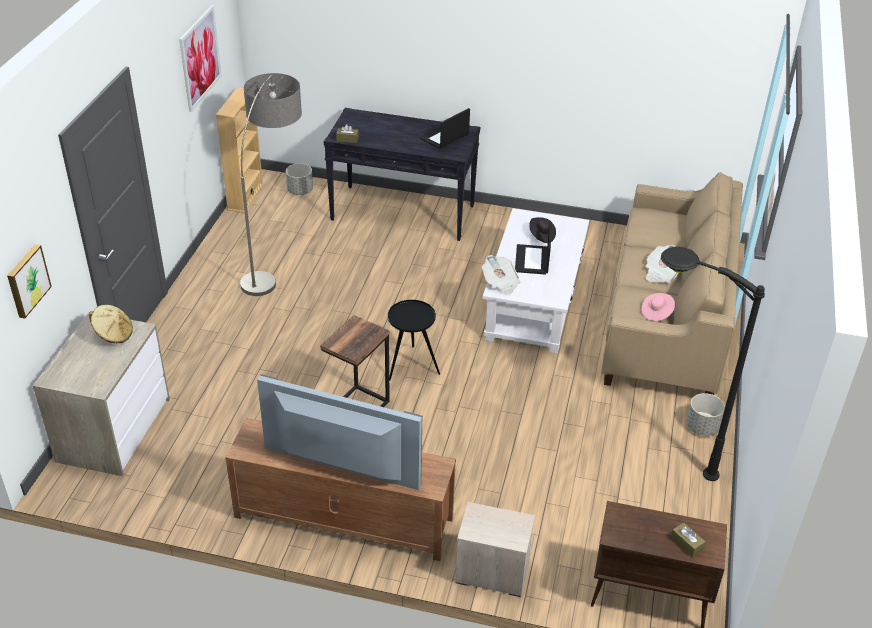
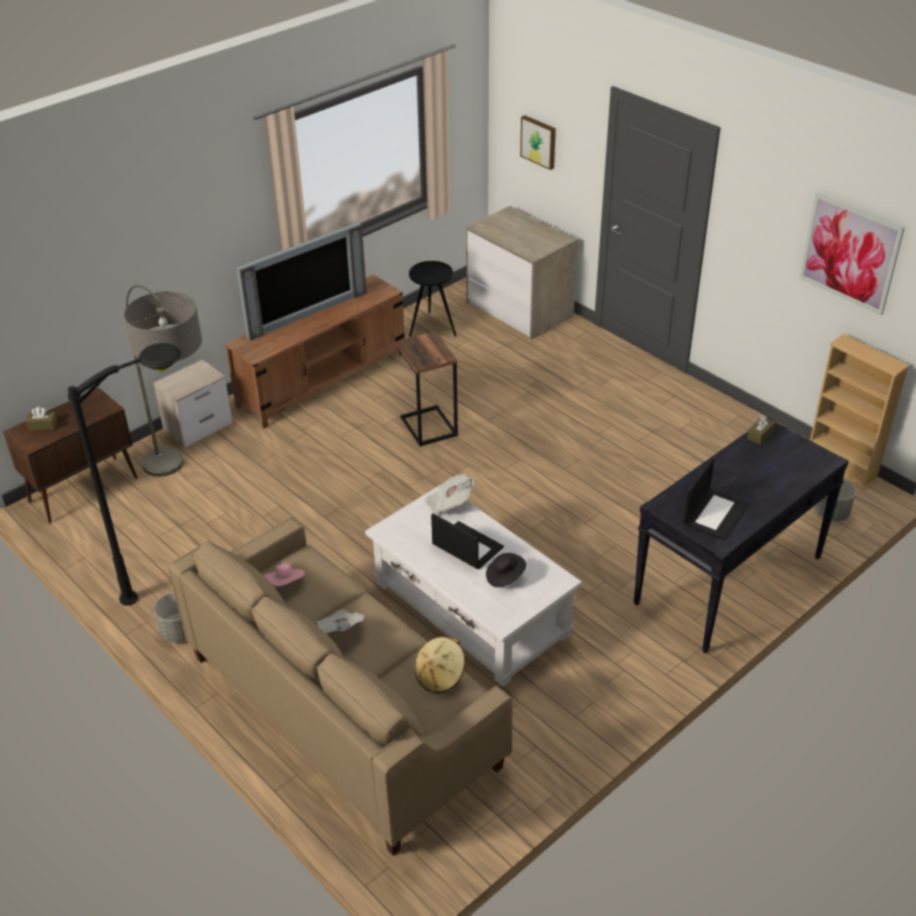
camera: 125 degrees right, 0 degrees up
(114, 334) = (538, 243): beige hat -> beige hat (440, 676)
(276, 260) = (692, 451): floor lamp -> floor lamp (186, 489)
(411, 367) = (451, 476): black side table -> black side table (432, 327)
(444, 137) = (715, 514): laptop -> laptop turned 45 degrees clockwise

